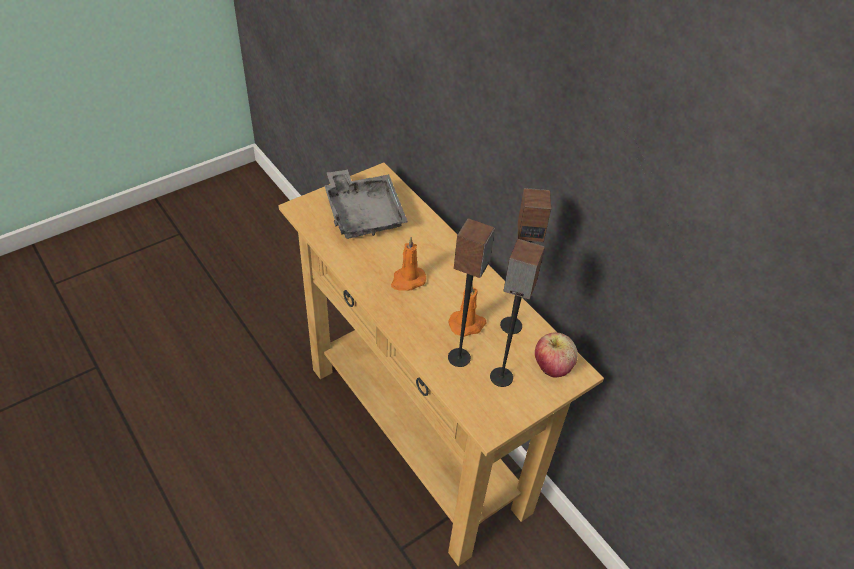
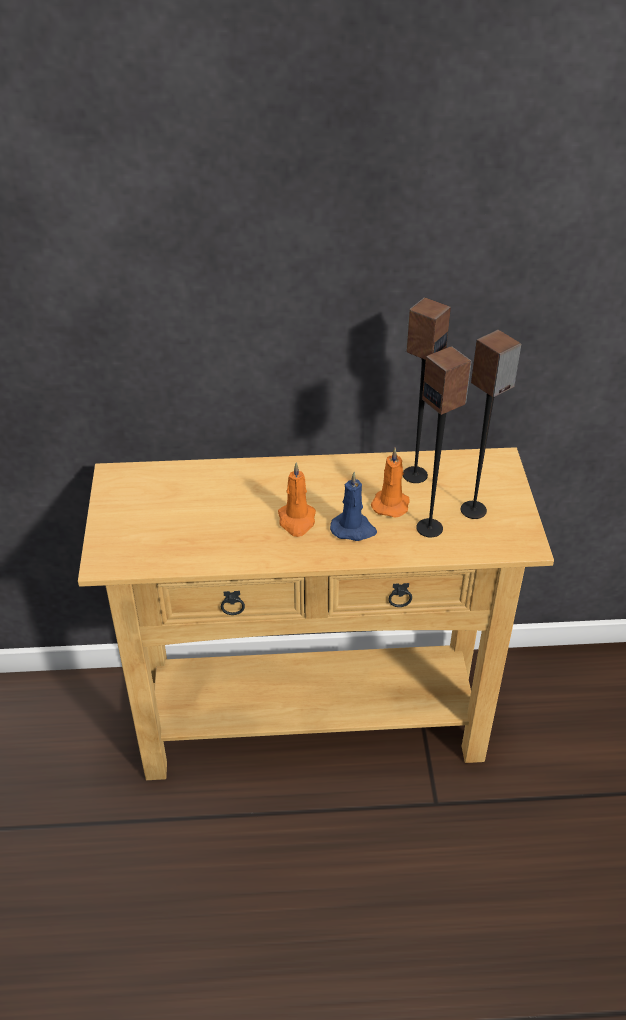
camera: 55 degrees left, 5 degrees down
(363, 213) = (165, 513): grey tray -> none
(423, 314) = (353, 529): none -> blue candle
(552, 367) = (484, 472): apple -> none

